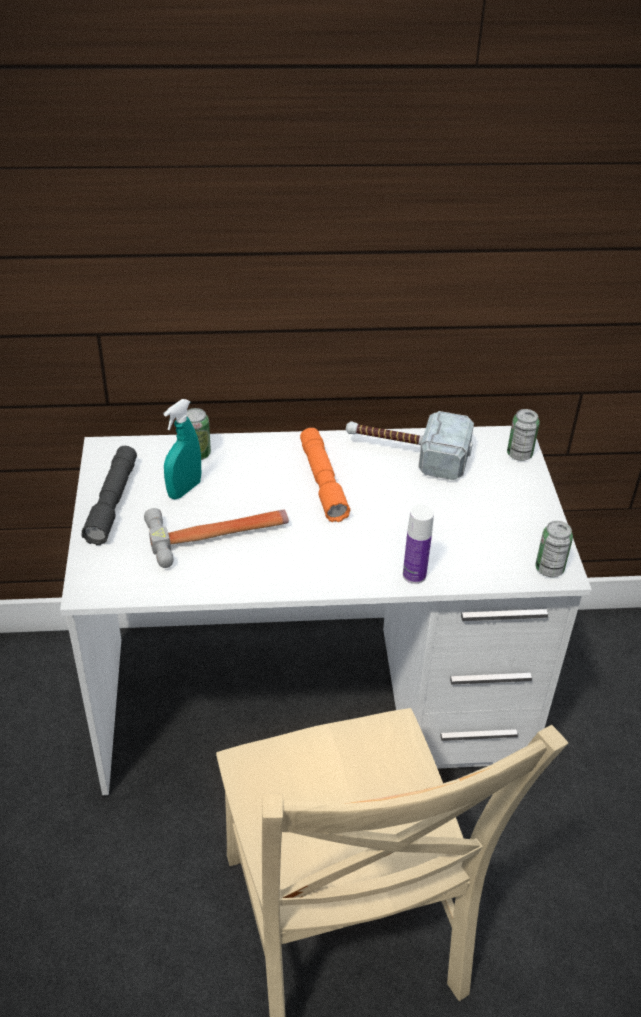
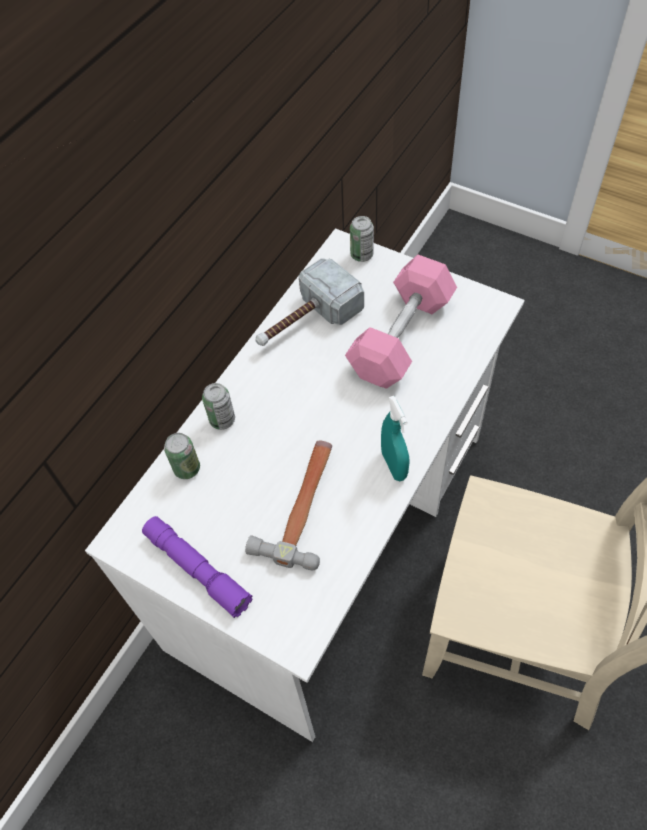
camera: 50 degrees left, 15 degrees up
(112, 502) = (197, 569): grey flashlight -> purple flashlight
(184, 489) = (226, 502): turquoise spray bottle -> turquoise spray bottle (394, 465)
(322, 481) = (294, 395): orange flashlight -> none
(414, 575) = (442, 395): bottle -> none
(452, 520) = (401, 337): none -> pink dumbbell
(549, 569) = (490, 311): can -> can (222, 420)

